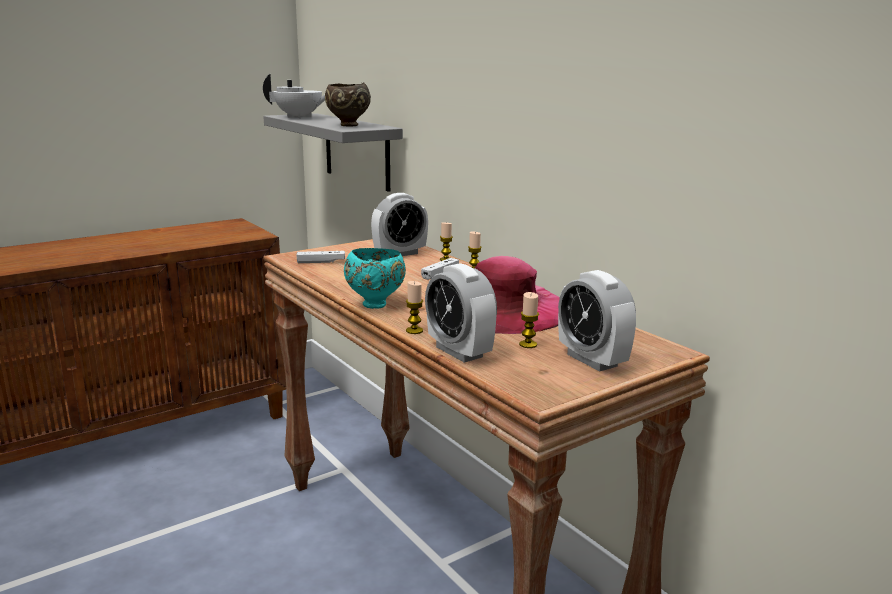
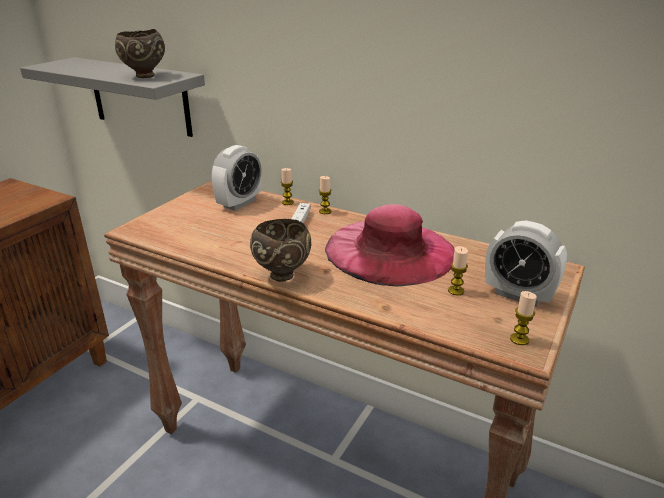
camera: 25 degrees left, 10 degrees up
(299, 117) = (68, 67): white teapot -> none
(321, 262) = (174, 230): white game controller -> none
(376, 304) = (283, 275): turquoise bowl -> brown bowl
(414, 331) = (350, 300): candle -> candle (519, 339)
(459, 352) = (413, 316): alarm clock -> none

